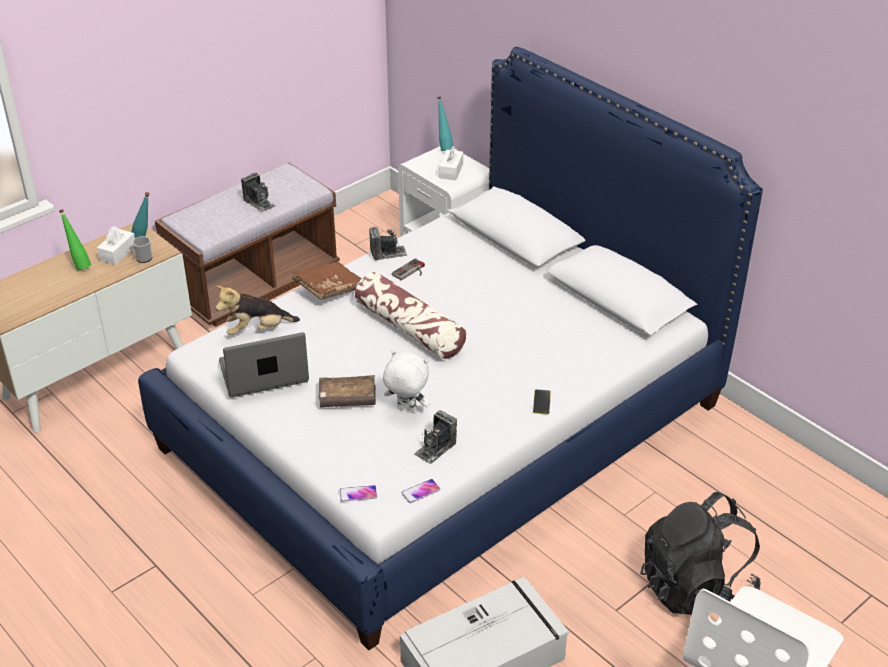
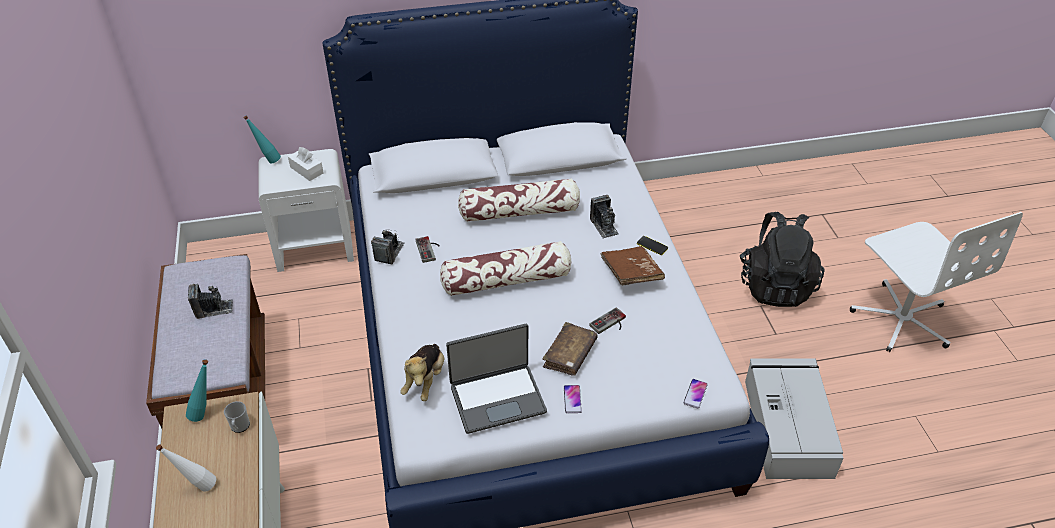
camera: 60 degrees left, 5 degrees up
(79, 265) = (197, 487): green bottle -> white bottle
(118, 253) = (208, 445): white tissue box -> none
(264, 374) = (497, 398): laptop -> laptop turned 120 degrees counterclockwise
(329, 289) = (407, 309): brown book -> brown book (631, 274)
(406, 410) = (610, 324): white plush toy -> game controller
(421, 491) = (714, 354): phone -> phone (572, 399)
(435, 448) = (668, 325): camera -> camera (604, 226)
(510, 302) = (519, 212): none -> pillow

